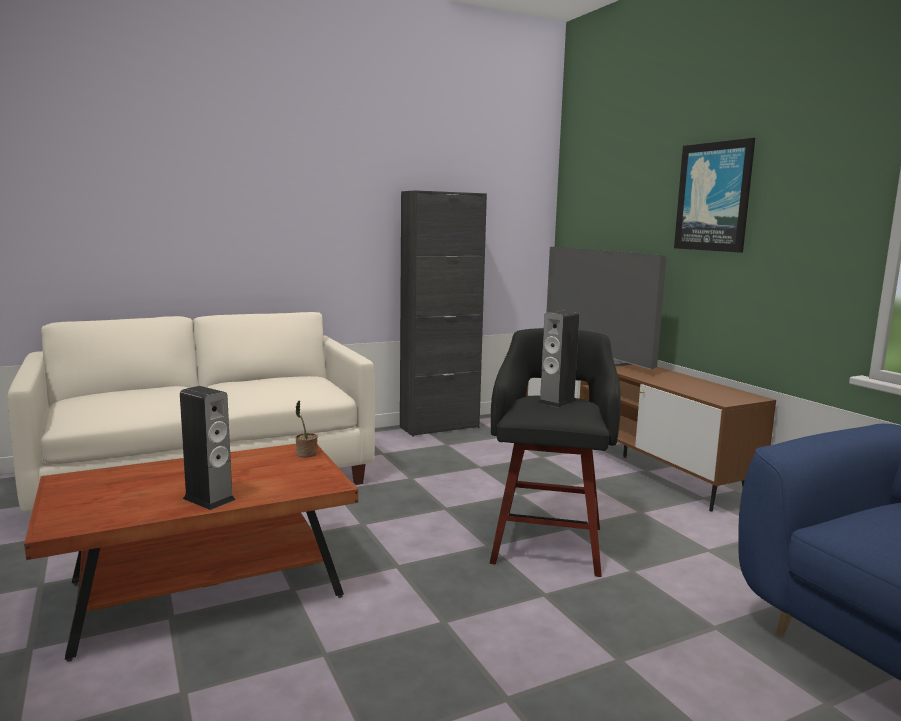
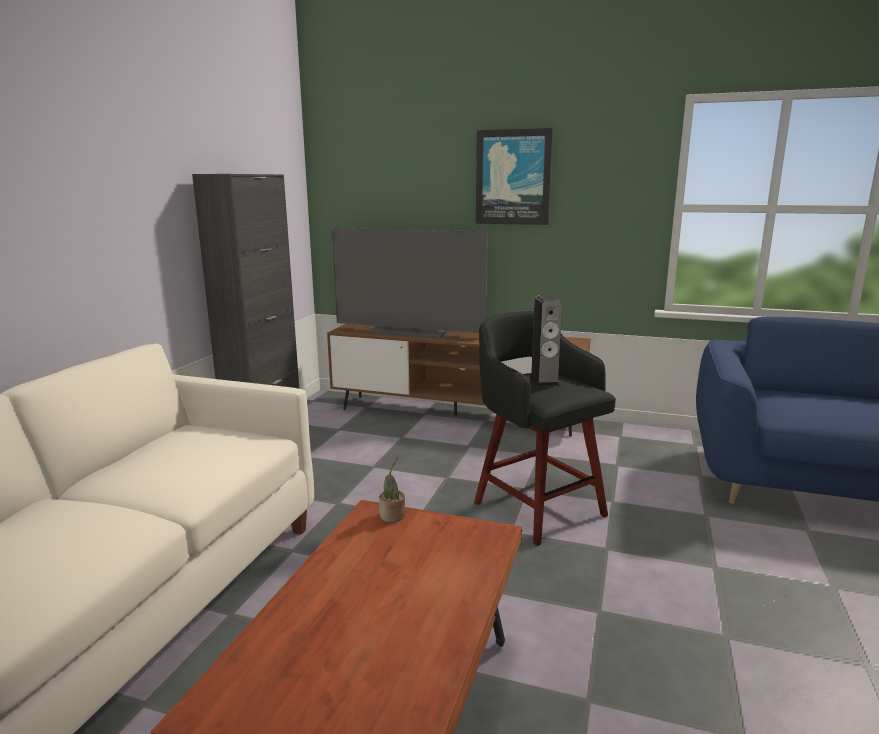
camera: 45 degrees left, 5 degrees up
(209, 499) = (443, 614): speaker -> none

